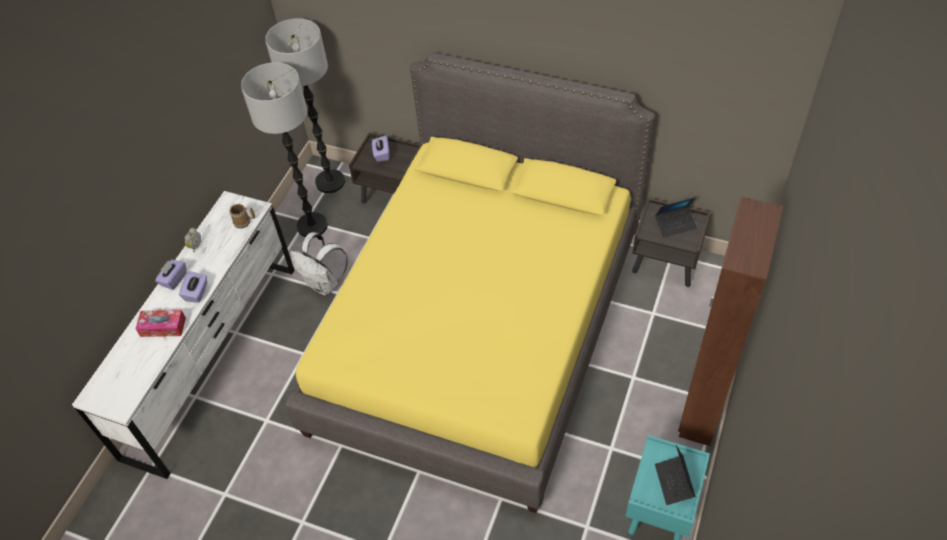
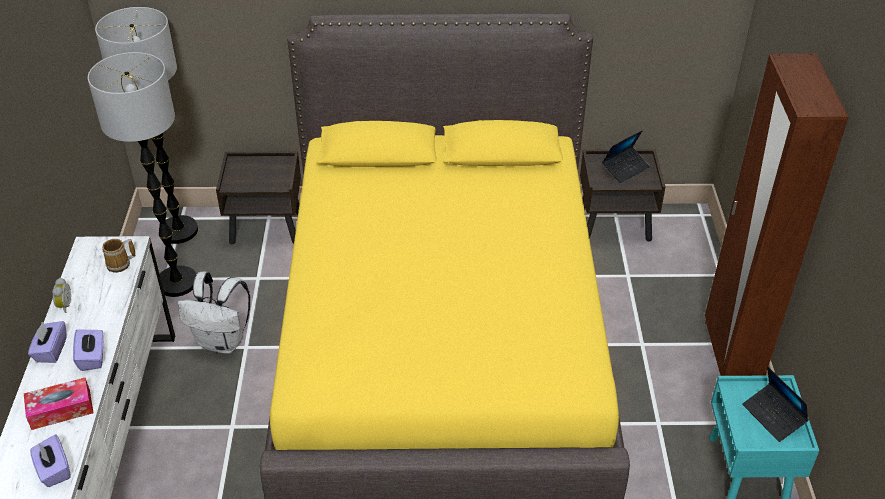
camera: 25 degrees left, 10 degrees down
(381, 154) = (251, 171): purple tissue box -> purple tissue box (54, 470)

